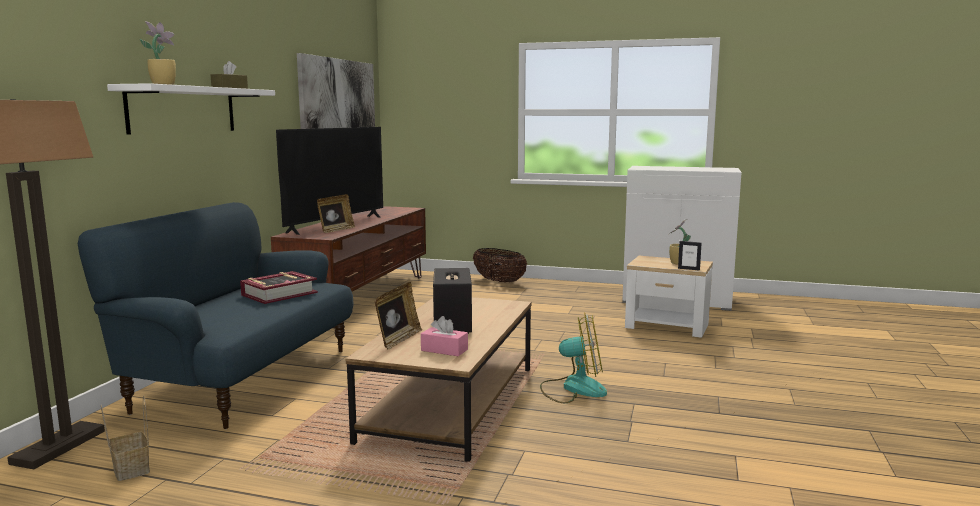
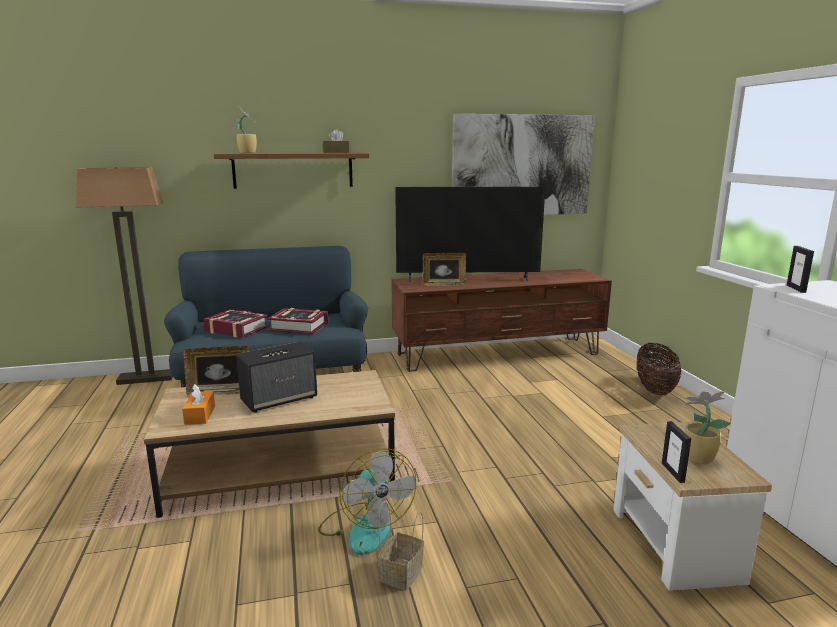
camera: 60 degrees right, 5 degrees up
(130, 469) = (121, 405): basket -> basket (401, 572)
(183, 110) = (293, 170): white shelf -> brown shelf
(226, 313) = (236, 329): none -> book
(444, 350) = (200, 415): pink tissue box -> orange tissue box
(644, 168) = (796, 289): none -> picture frame

